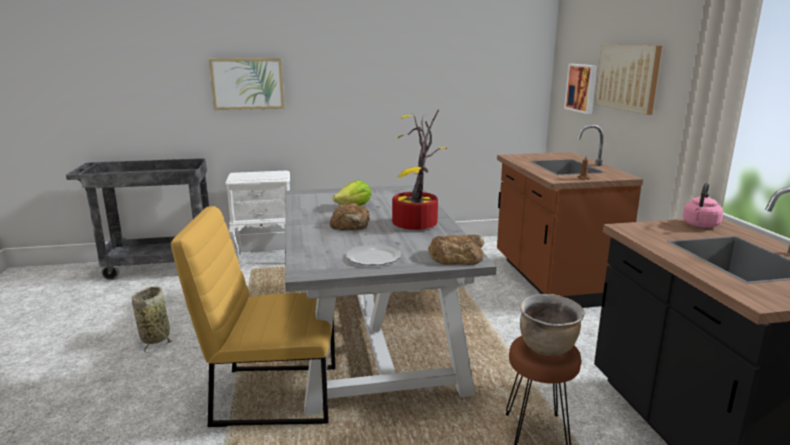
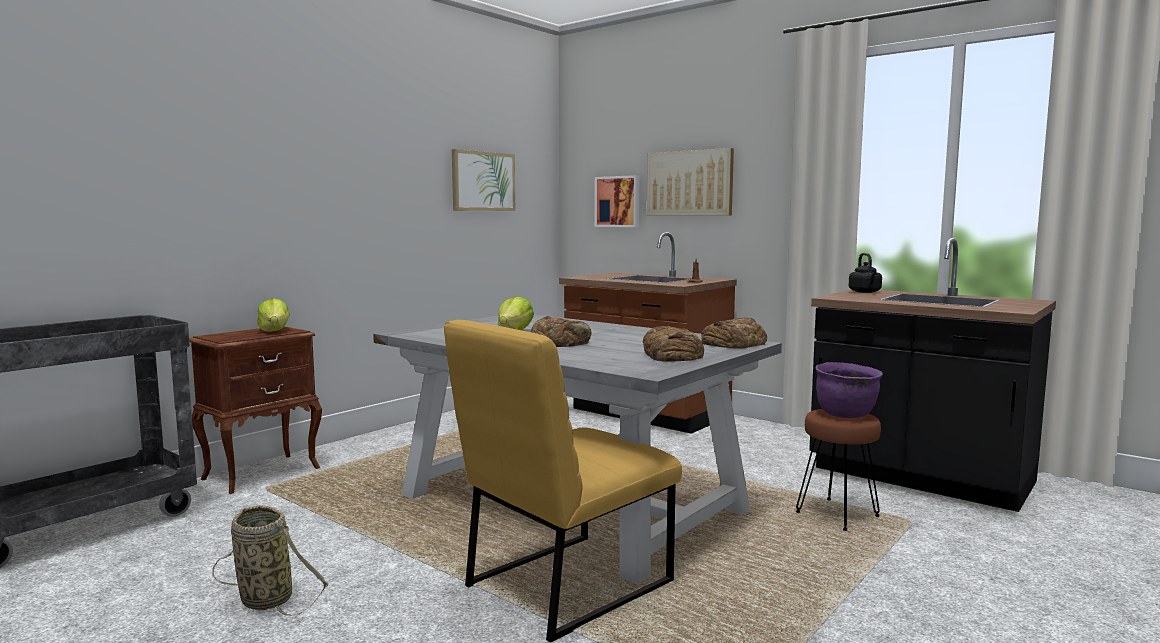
camera: 40 degrees left, 10 degrees down
(247, 84) = (216, 190): picture -> picture (483, 181)
(265, 258) = (262, 473): white nightstand -> brown nightstand
(271, 175) = (274, 331): none -> lettuce
(372, 257) = (671, 354): plate -> bread
(417, 226) = (630, 334): potted plant -> none
(548, 348) = (846, 414): brown cooking pot -> purple cooking pot
(700, 225) = (865, 292): pink kettle -> black kettle

